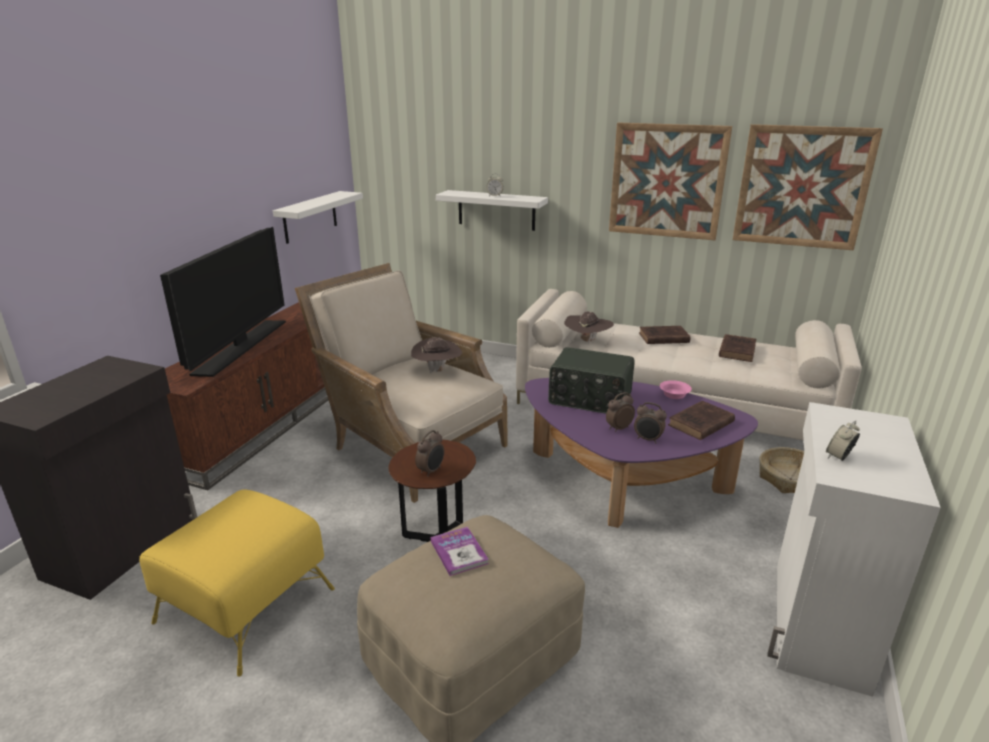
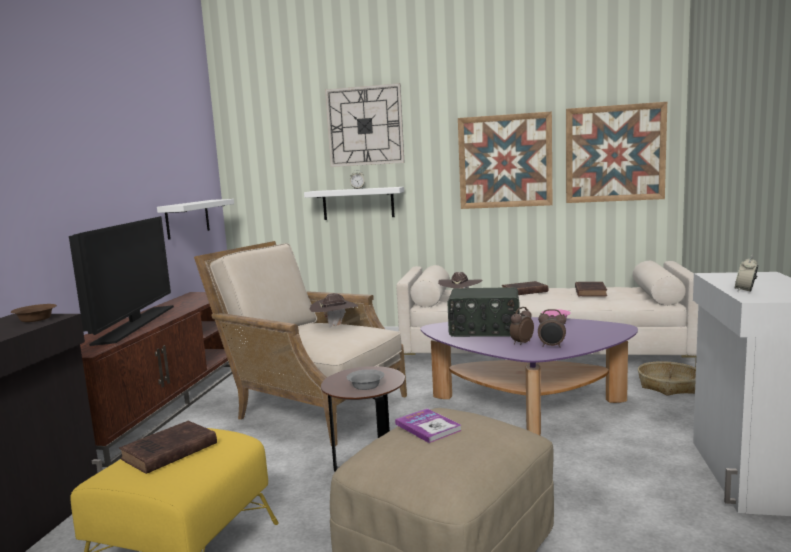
camera: 10 degrees left, 15 degrees down
(121, 372) = (35, 319): none -> brown bowl
(431, 471) = (365, 386): alarm clock -> grey bowl
(510, 121) = (365, 126): none -> wall clock
(700, 424) = (590, 333): brown book -> brown book (167, 452)

